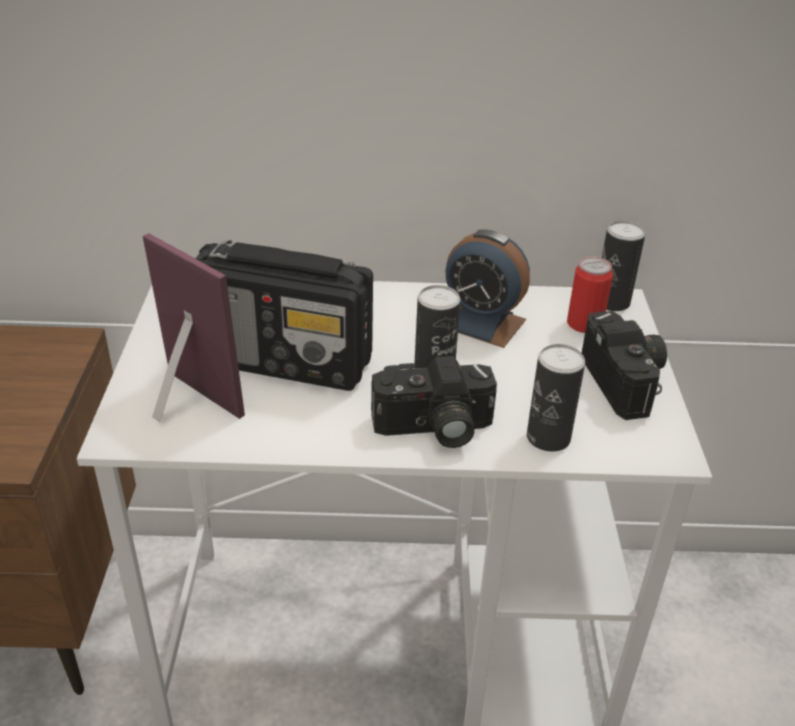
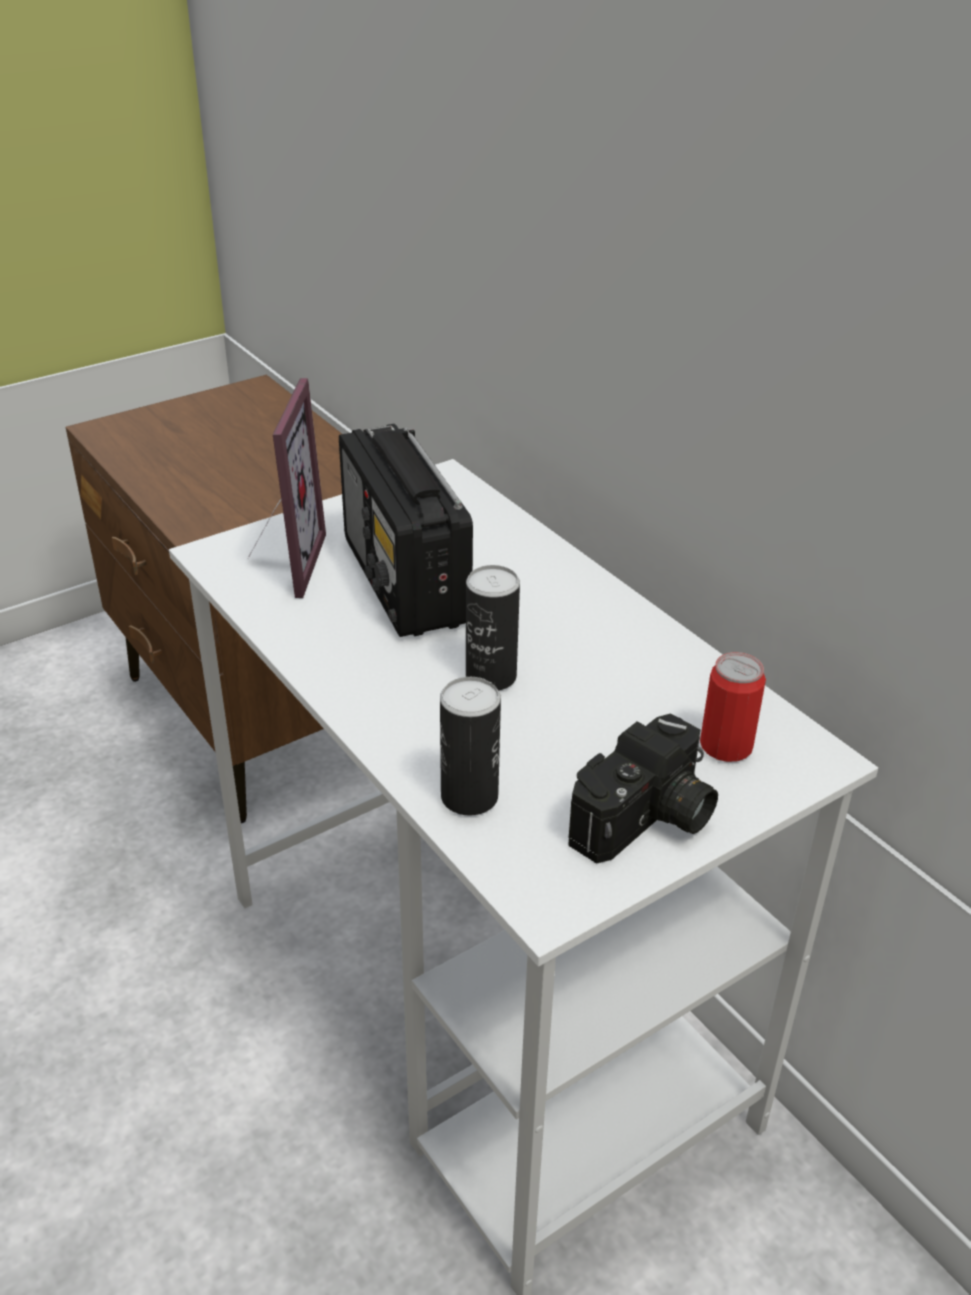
camera: 55 degrees right, 0 degrees up
(433, 429) = (399, 713): camera -> none
(482, 323) = (625, 671): alarm clock -> none
(611, 302) = (806, 751): can -> none

